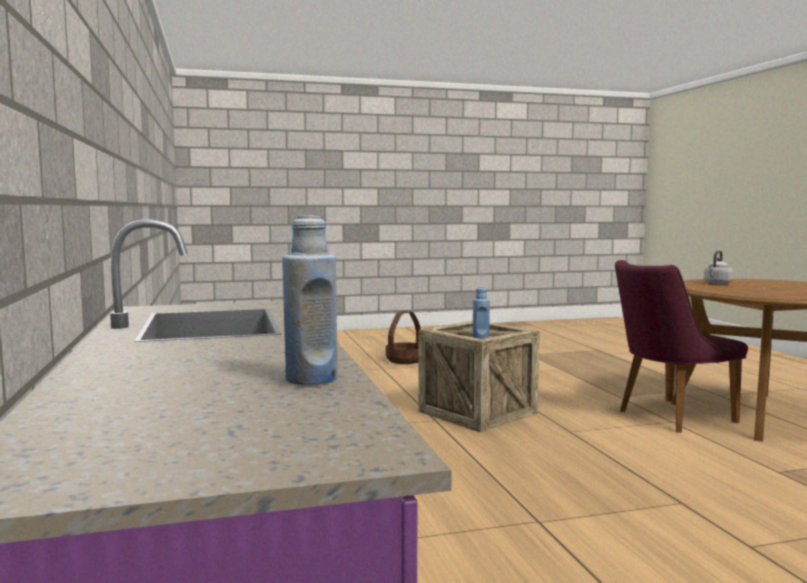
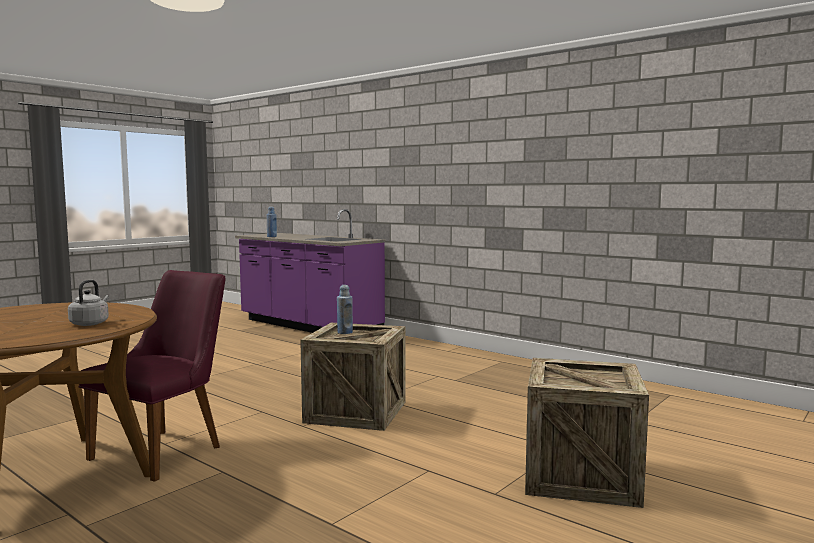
camera: 145 degrees right, 0 degrees up
(404, 360) = (581, 476): basket -> crate

